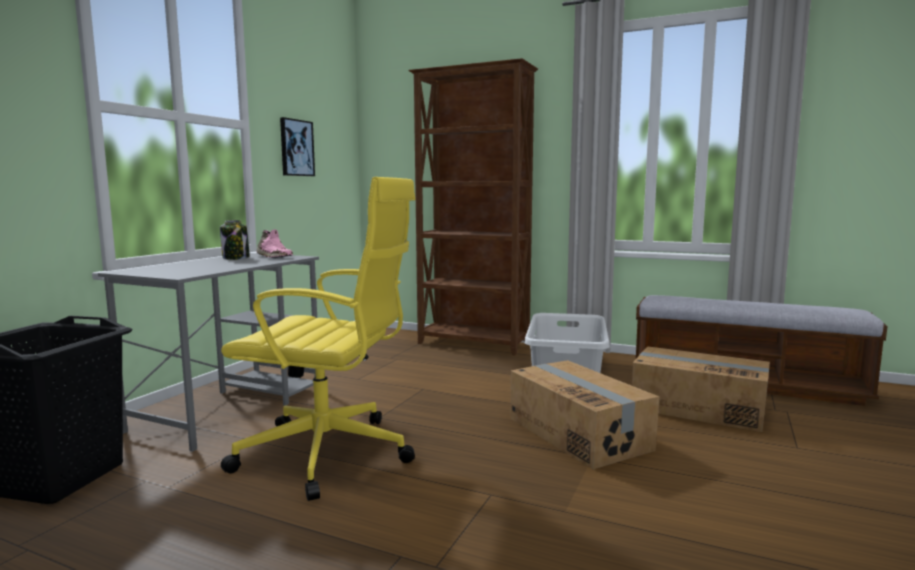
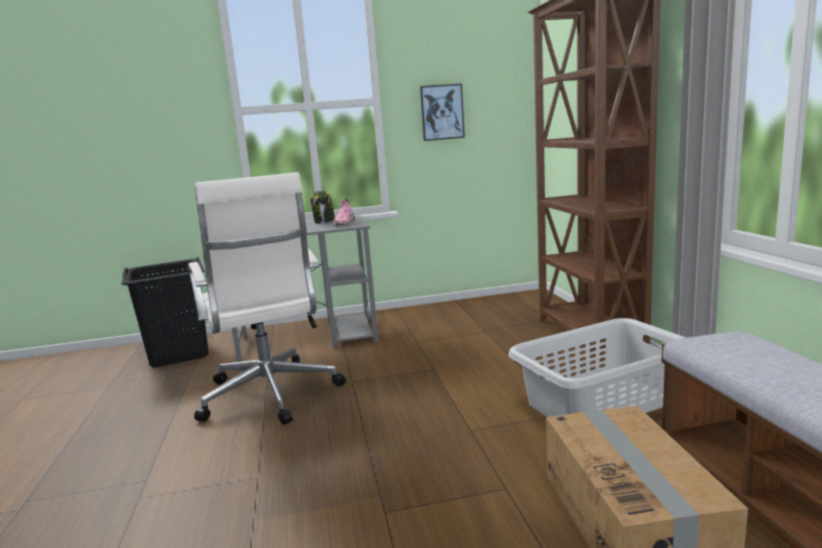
camera: 55 degrees right, 5 degrees up
(330, 454) = (270, 396): yellow office chair -> white office chair
(579, 433) = (430, 470): cardboard box -> none

